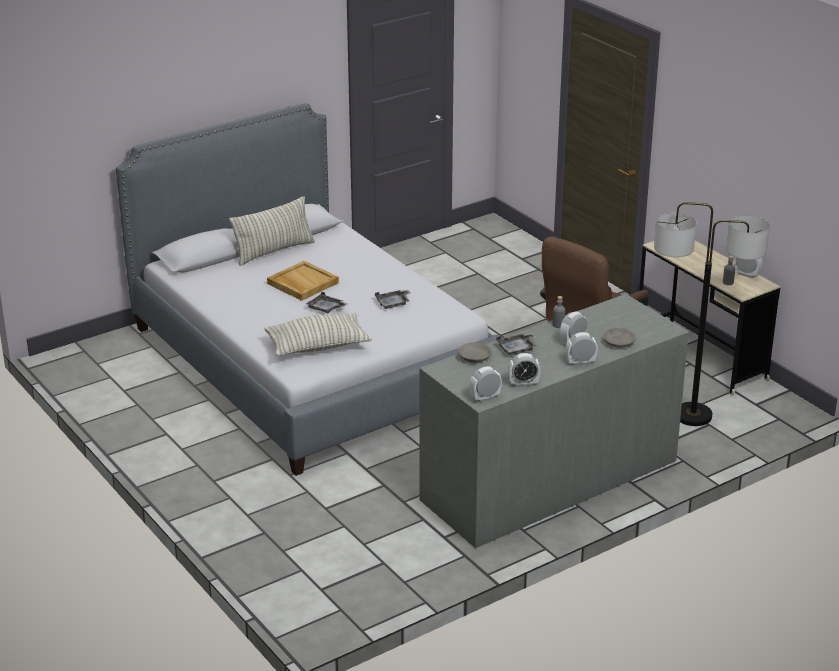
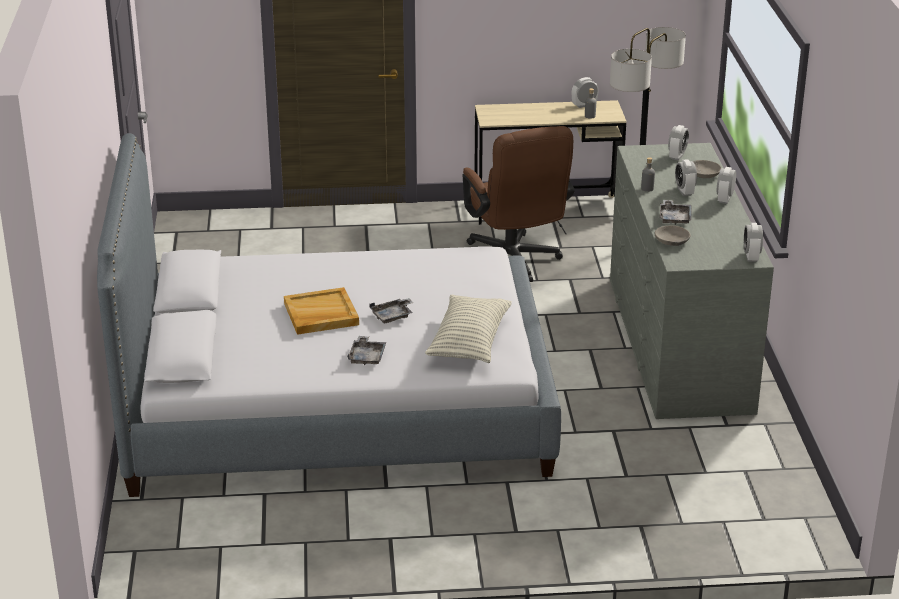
camera: 60 degrees left, 0 degrees up
(274, 251) = (224, 311): pillow -> none
(393, 303) = (422, 279): grey tray -> grey tray (367, 357)
(523, 384) = (740, 233): alarm clock -> alarm clock (677, 156)

